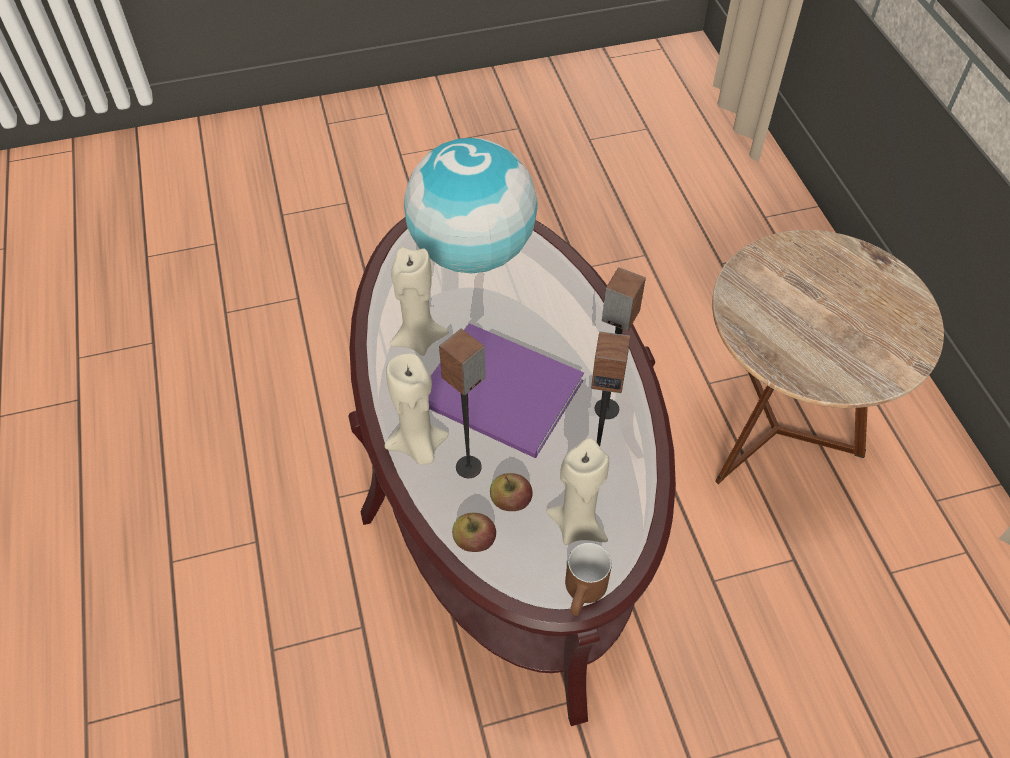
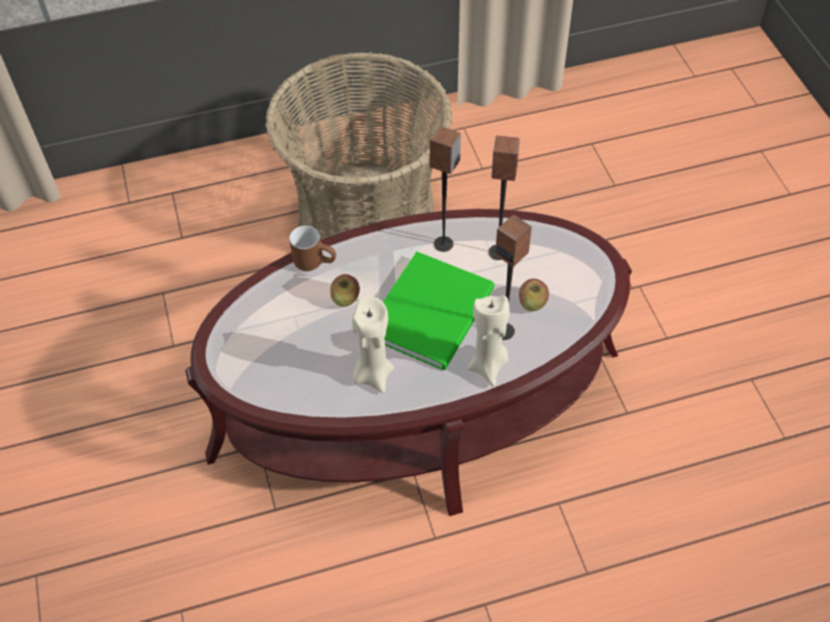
camera: 90 degrees left, 0 degrees up
(473, 252) = (269, 338): globe -> none
(474, 541) = (569, 324): apple -> apple (345, 298)
(502, 397) = (434, 311): purple book -> green book
(577, 525) = (547, 263): beige candle -> none
(585, 595) = (603, 258): brown mug -> brown mug (315, 261)
(775, 433) = (366, 218): brown side table -> basket

